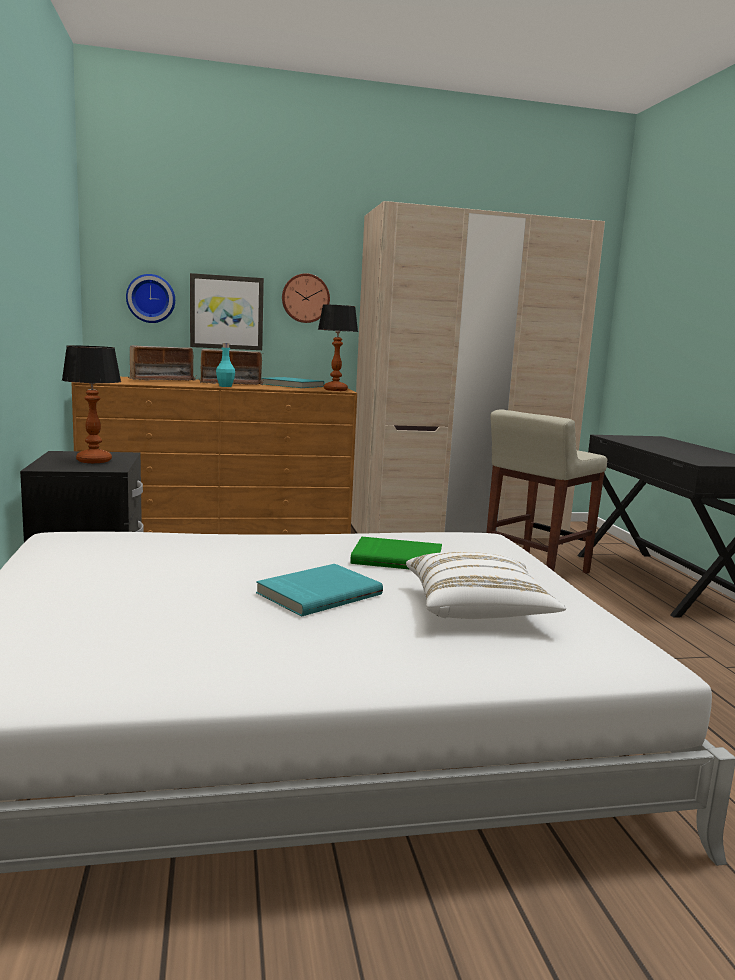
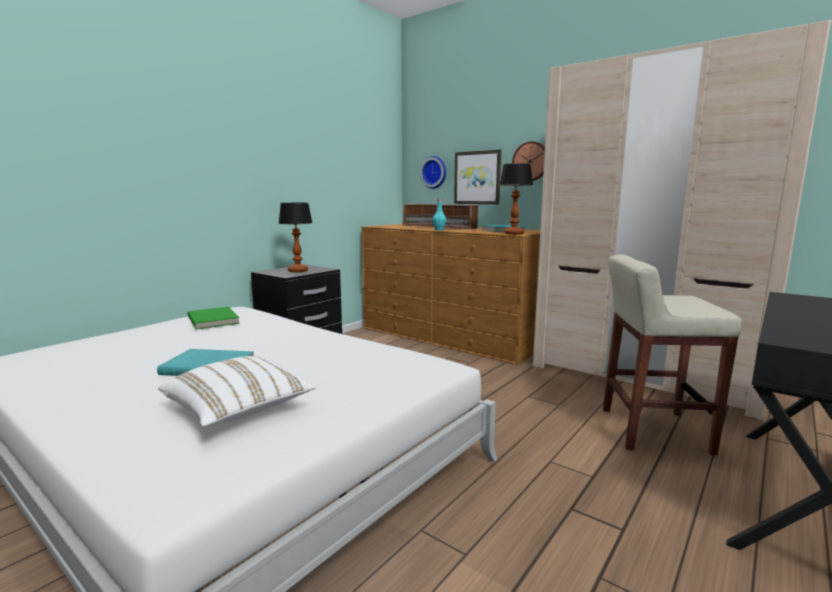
camera: 50 degrees right, 0 degrees up
(397, 558) = (328, 362): green book -> green book (214, 320)

